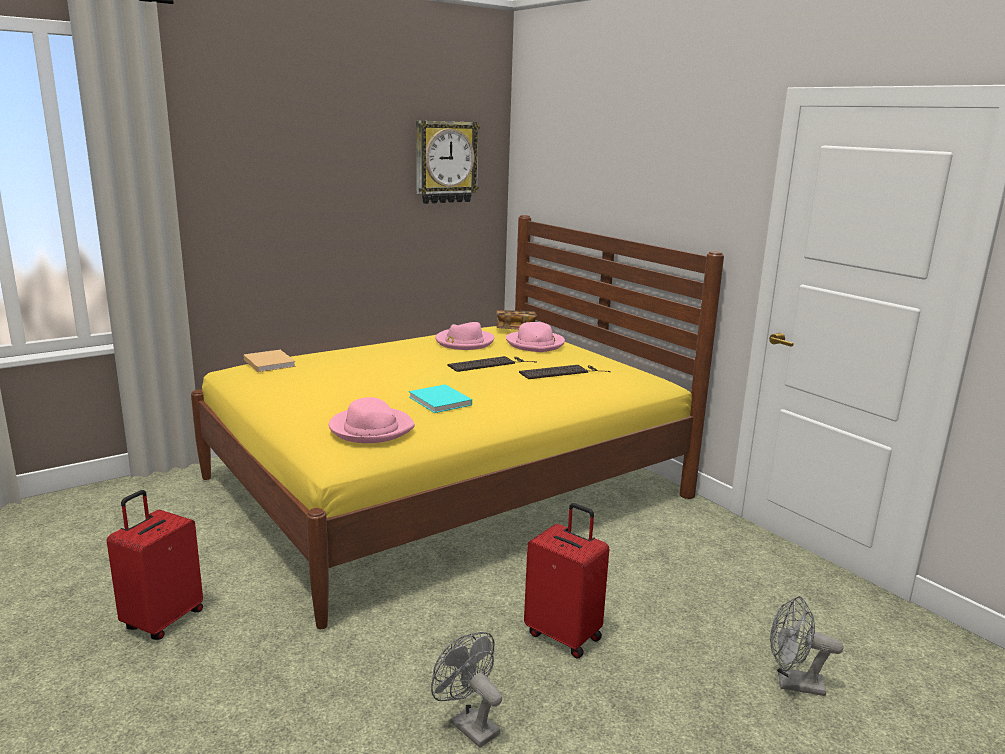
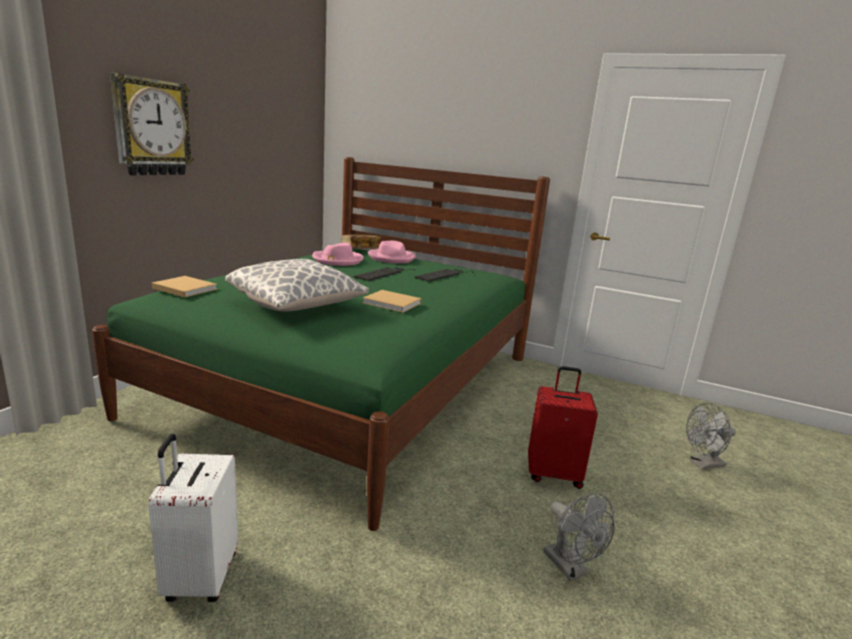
camera: 30 degrees left, 0 degrees up
(162, 620) = (200, 577): red suitcase -> white suitcase
(341, 393) = (297, 306): none -> pillow
(371, 428) = (371, 331): pink hat -> none
(441, 401) = (393, 303): turquoise book -> beige book
(445, 162) = (284, 106): wall clock -> wall clock (152, 128)
(446, 488) = (353, 384): yellow bed -> green bed
(468, 724) = (570, 568): grey fan -> grey fan turned 135 degrees counterclockwise

